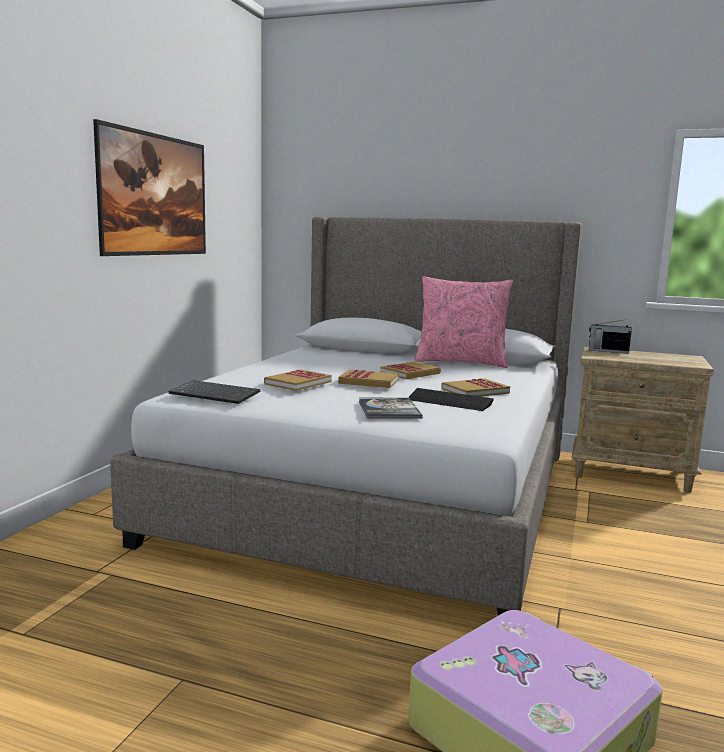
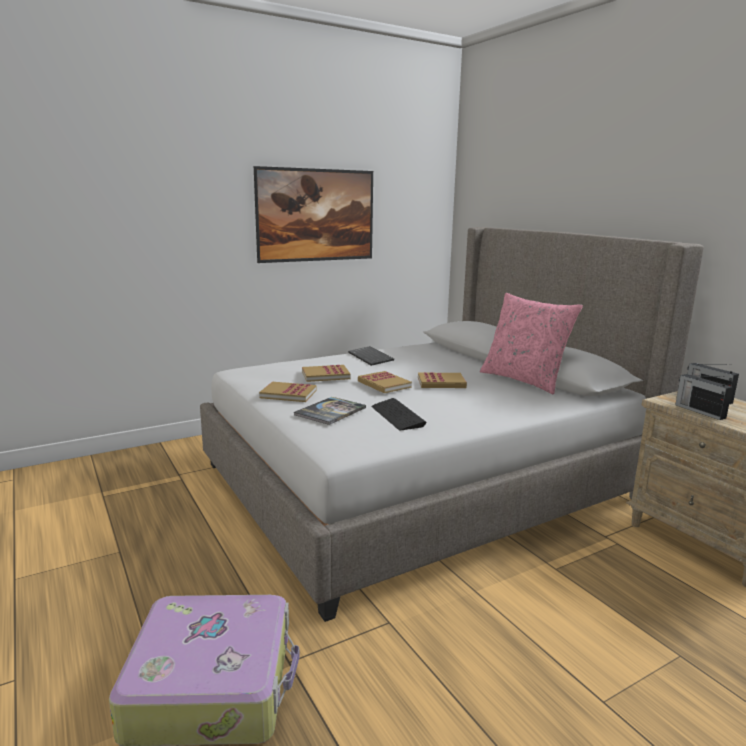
camera: 40 degrees right, 5 degrees up
(216, 394) = (256, 374): keyboard -> keyboard (371, 357)
(475, 391) = (448, 411): book -> book (288, 394)
(627, 359) = (699, 411): none -> radio

